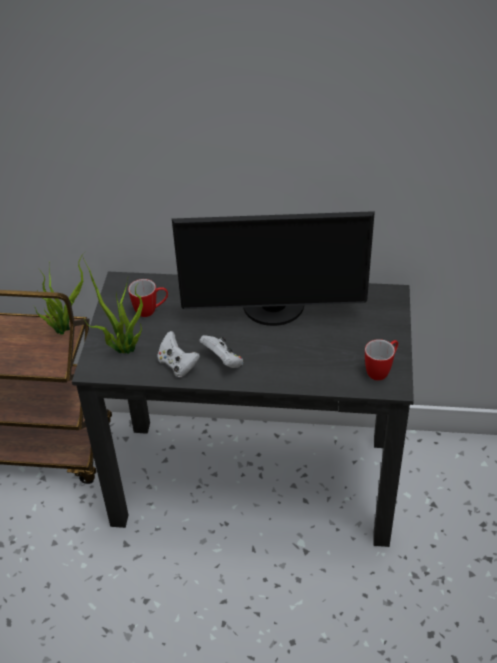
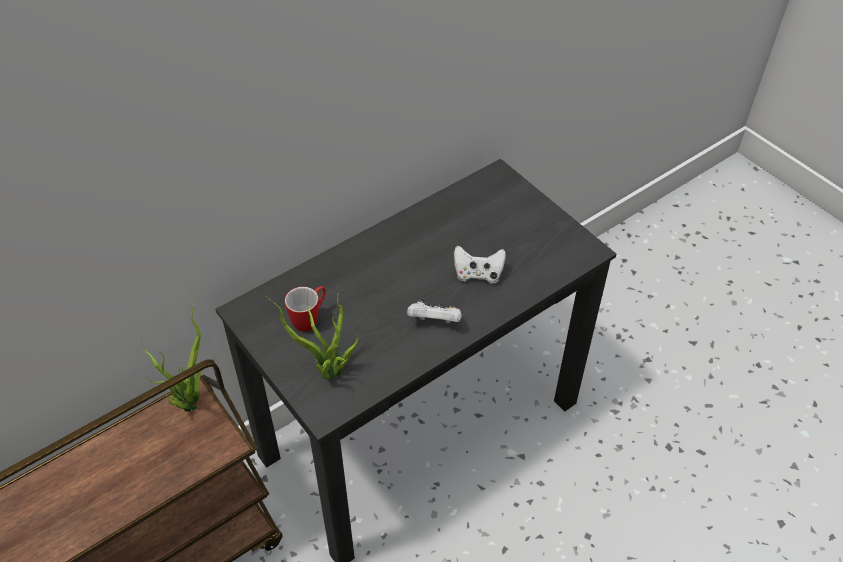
camera: 45 degrees left, 5 degrees up
(177, 365) = (399, 353): white game controller -> white game controller (478, 274)
(274, 309) = (420, 246): monitor -> none
(381, 370) = (566, 244): mug -> none

